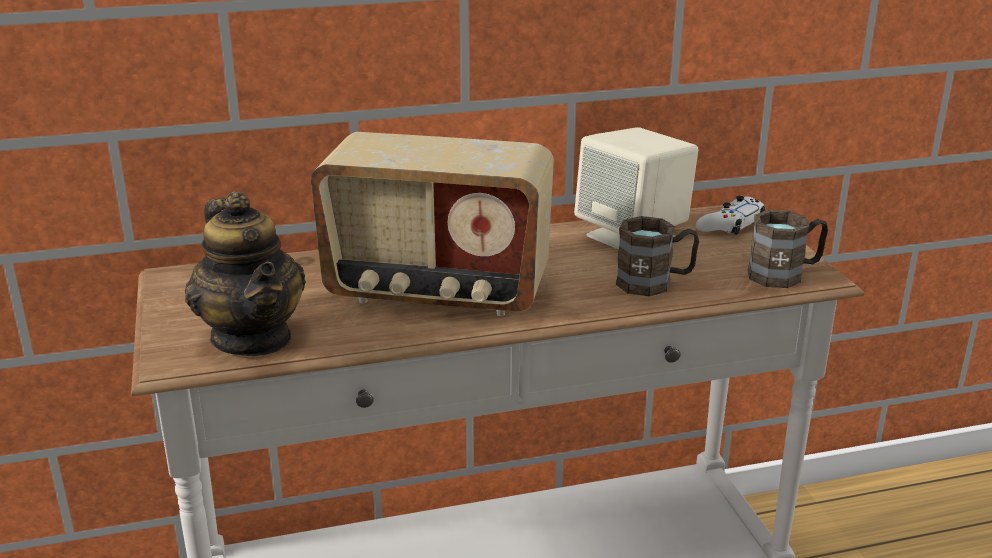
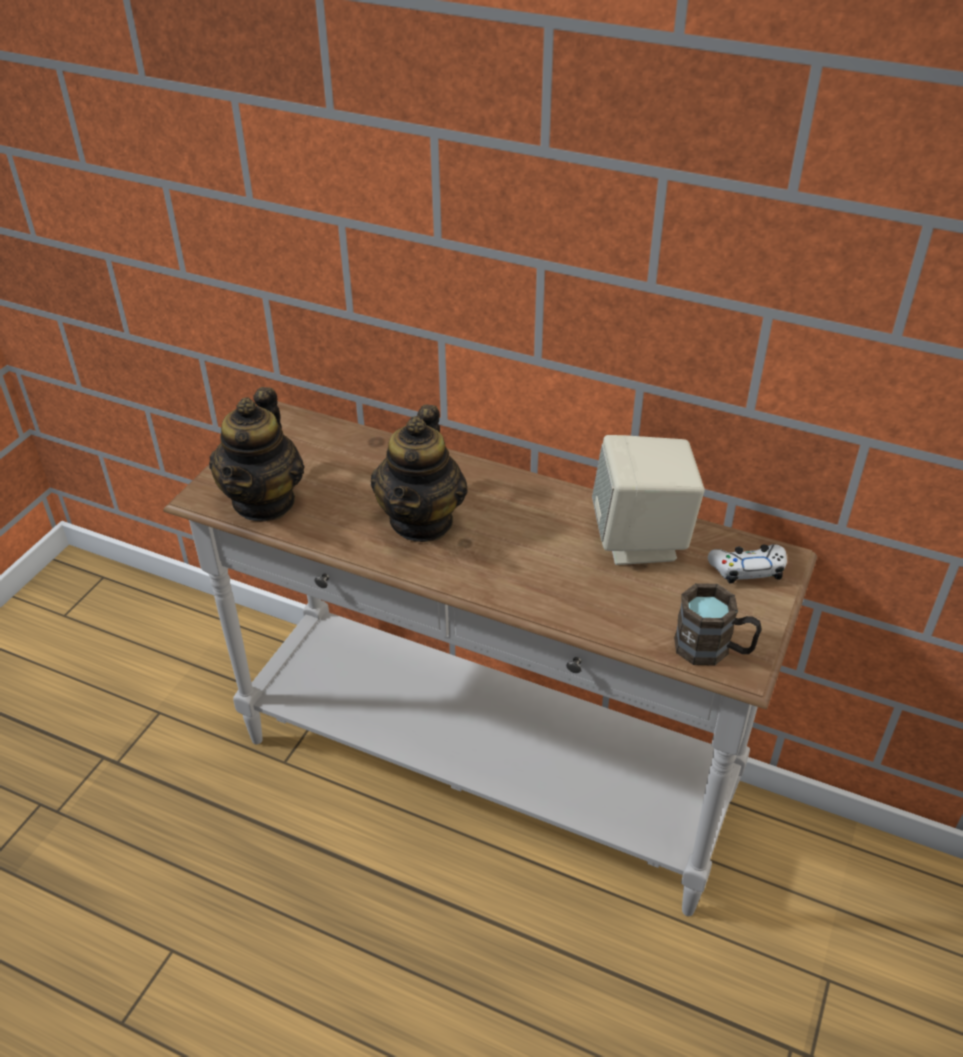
camera: 40 degrees right, 15 degrees up
(437, 292) = (422, 521): radio -> teapot
(655, 283) = (591, 598): brown mug -> none

